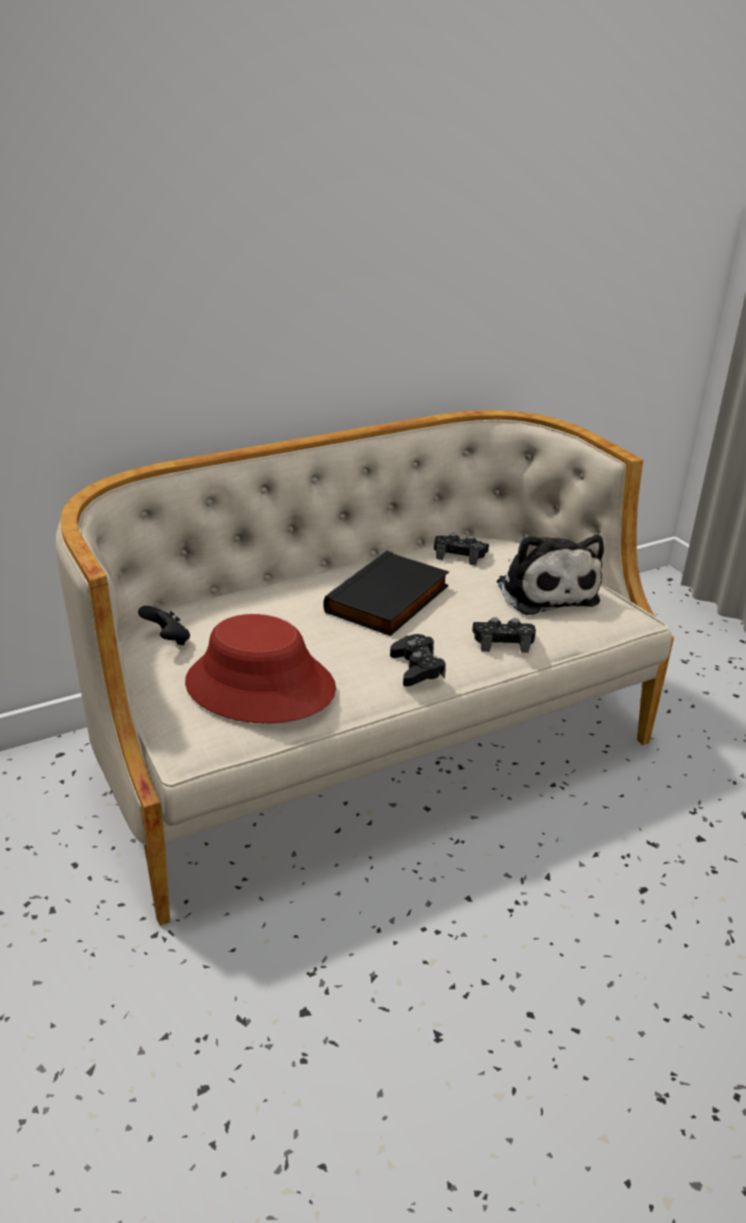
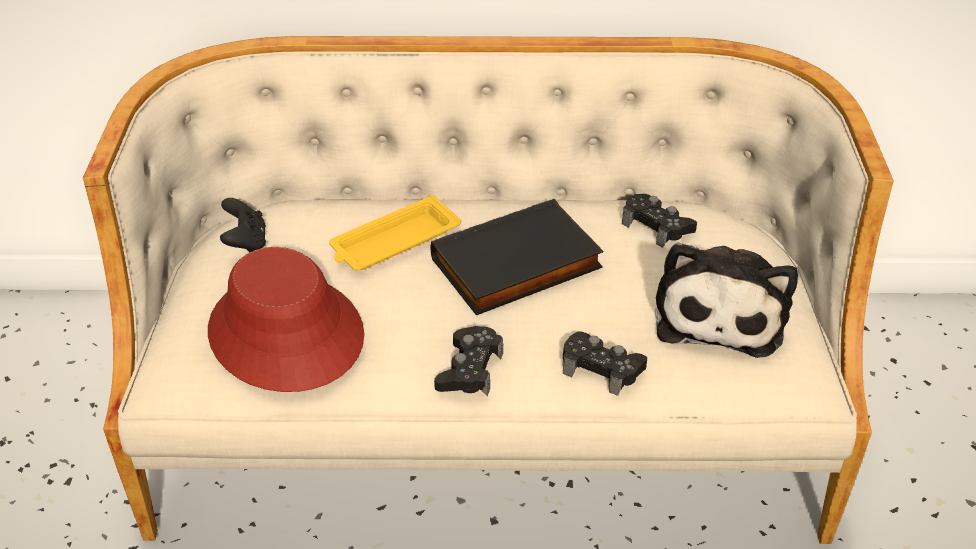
camera: 30 degrees right, 10 degrees up
(285, 610) = (393, 242): none -> yellow tray

